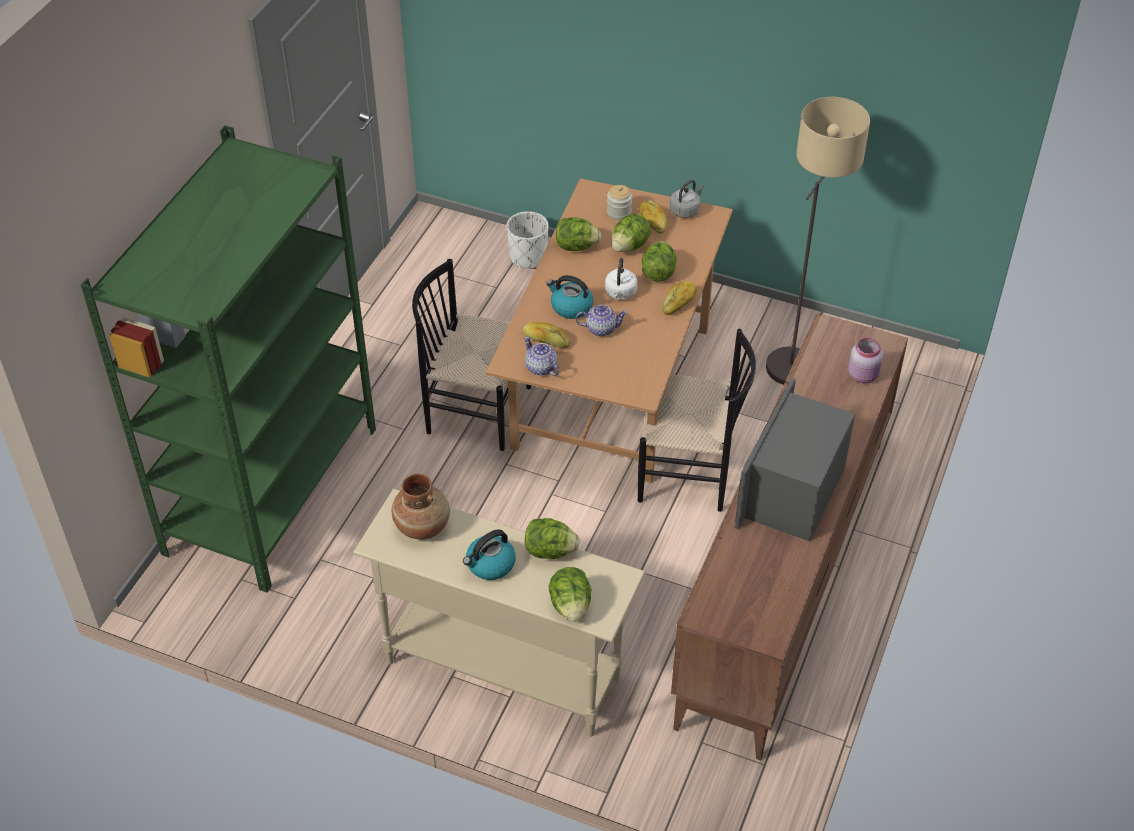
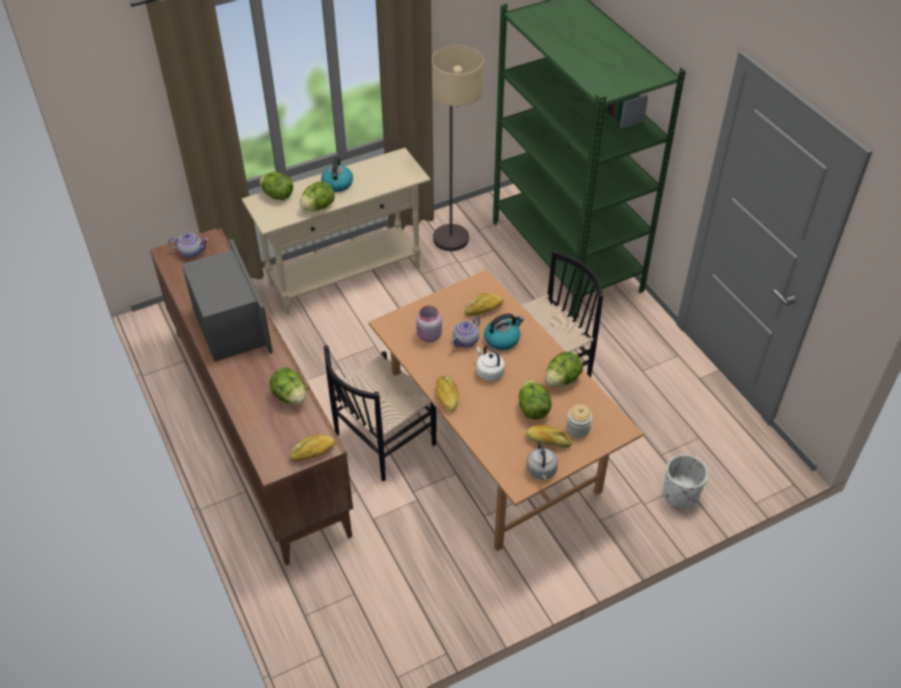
camera: 130 degrees right, 0 degrees up
(422, 525) = (391, 174): brown vase -> none
(541, 368) = (462, 293): teapot -> teapot (191, 252)
(658, 273) = (488, 406): lettuce -> lettuce (290, 396)
(796, 359) = (413, 585): beige floor lamp -> beige floor lamp (454, 246)
(842, 330) = (313, 453): none -> bread
(863, 375) = (264, 430): pink jar -> pink jar (428, 336)

